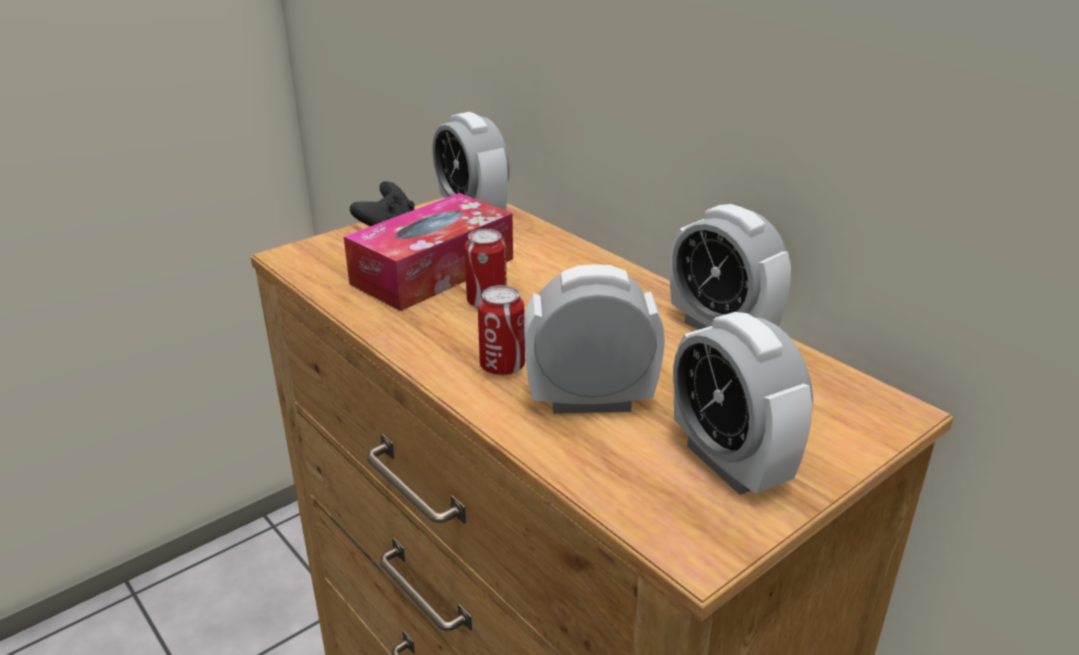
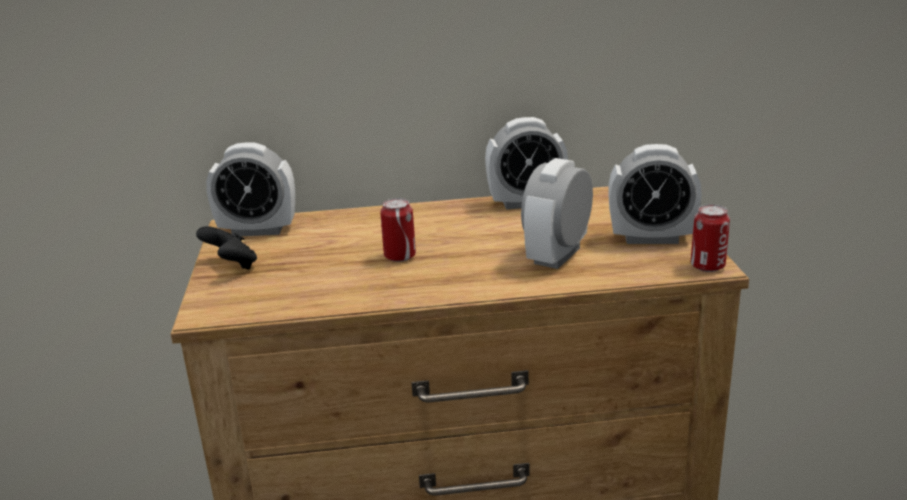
camera: 55 degrees left, 5 degrees down
(433, 271) = (326, 264): tissue box -> none
(502, 366) = (488, 271): can -> can (707, 266)

